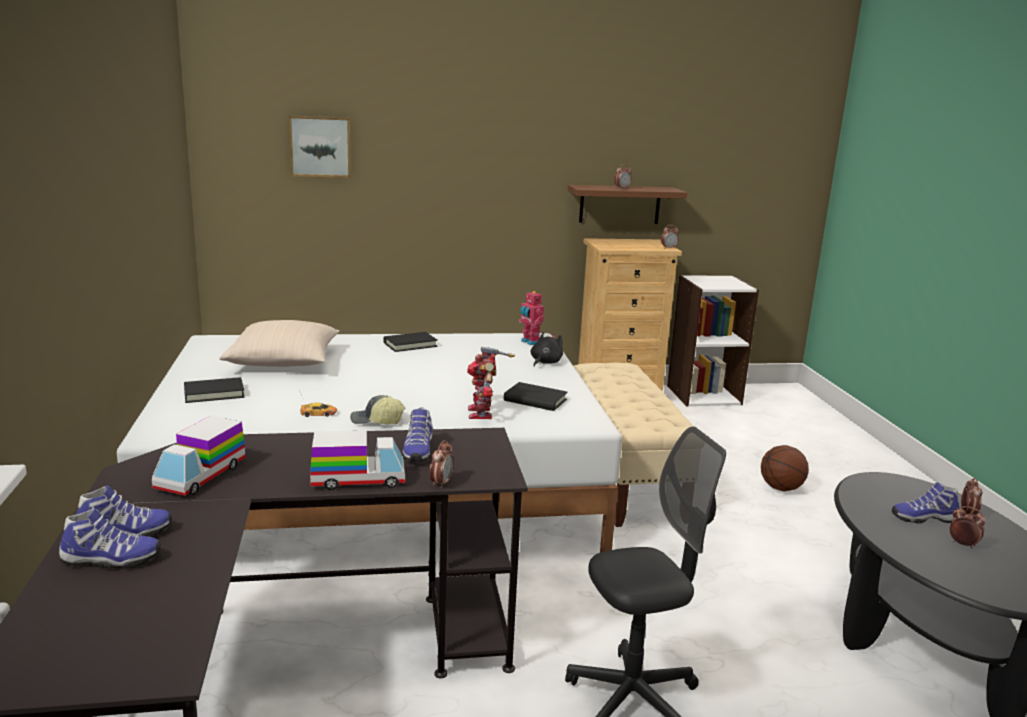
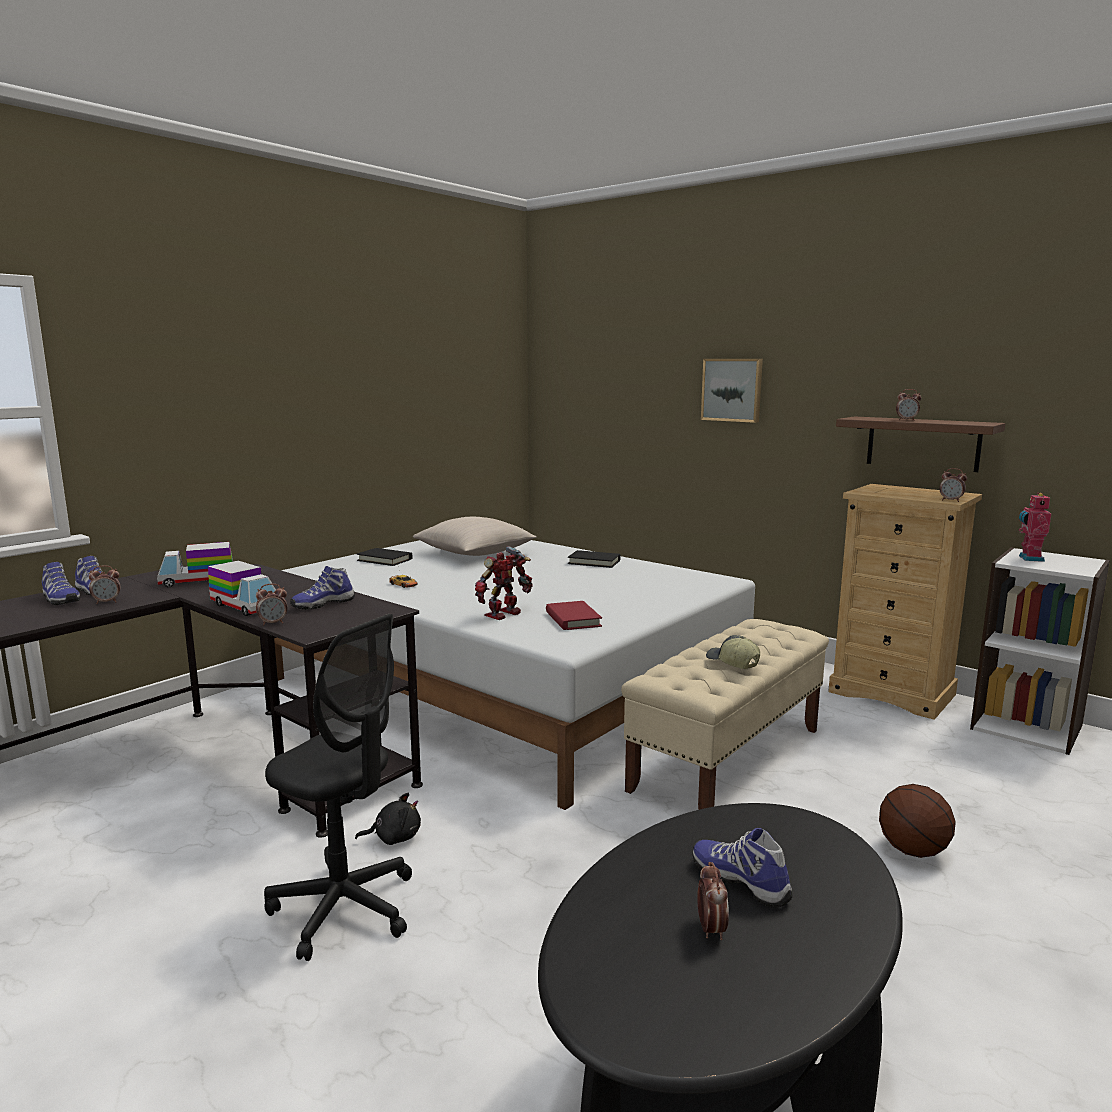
camera: 50 degrees right, 5 degrees down
(320, 146) = (615, 376): picture -> picture (732, 390)
(376, 421) = (421, 598): cap -> cap (732, 662)
(530, 342) = (706, 582): toy robot -> toy robot (1029, 558)
(535, 400) = (573, 619): black book -> red book
(545, 362) = (671, 598): black plush toy -> black plush toy (394, 837)
(967, 514) = (827, 914): alarm clock -> alarm clock (107, 602)

